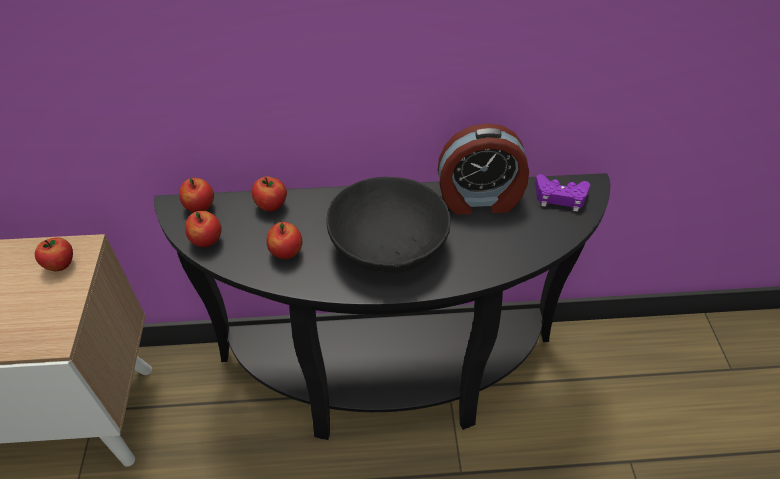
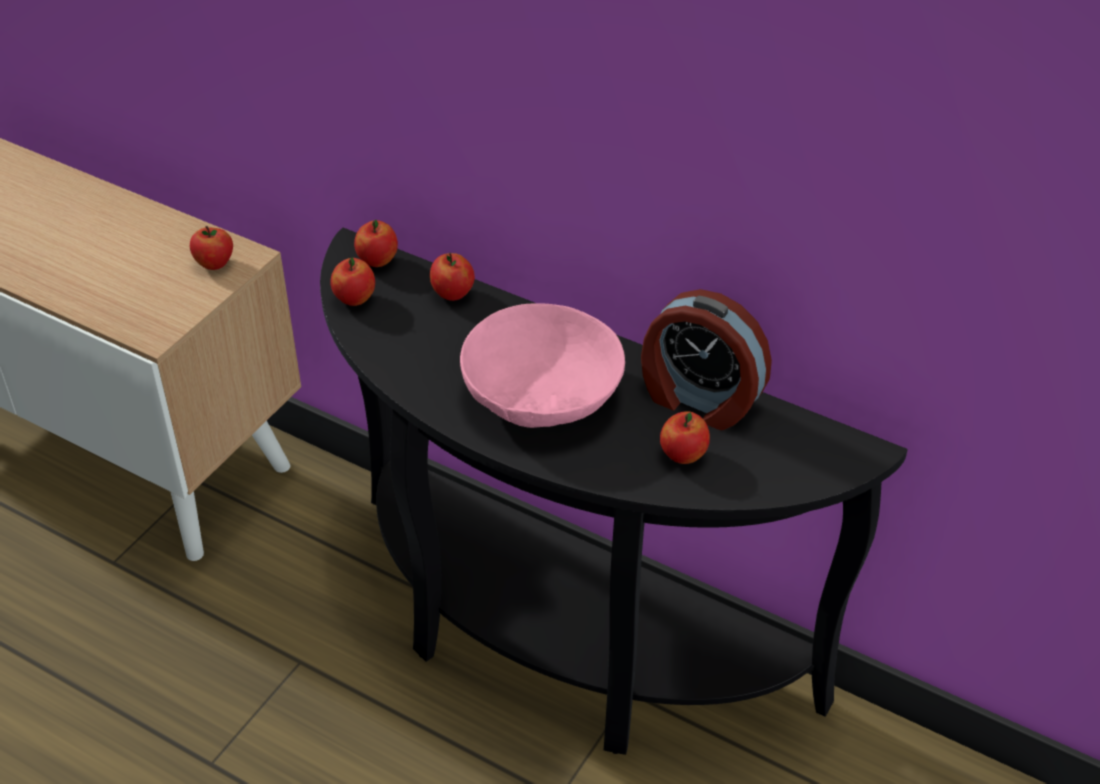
camera: 35 degrees right, 5 degrees down
(286, 252) = (424, 350): apple -> apple (683, 455)
(389, 243) = (543, 395): black bowl -> pink bowl
(560, 197) = (807, 445): purple game controller -> none

